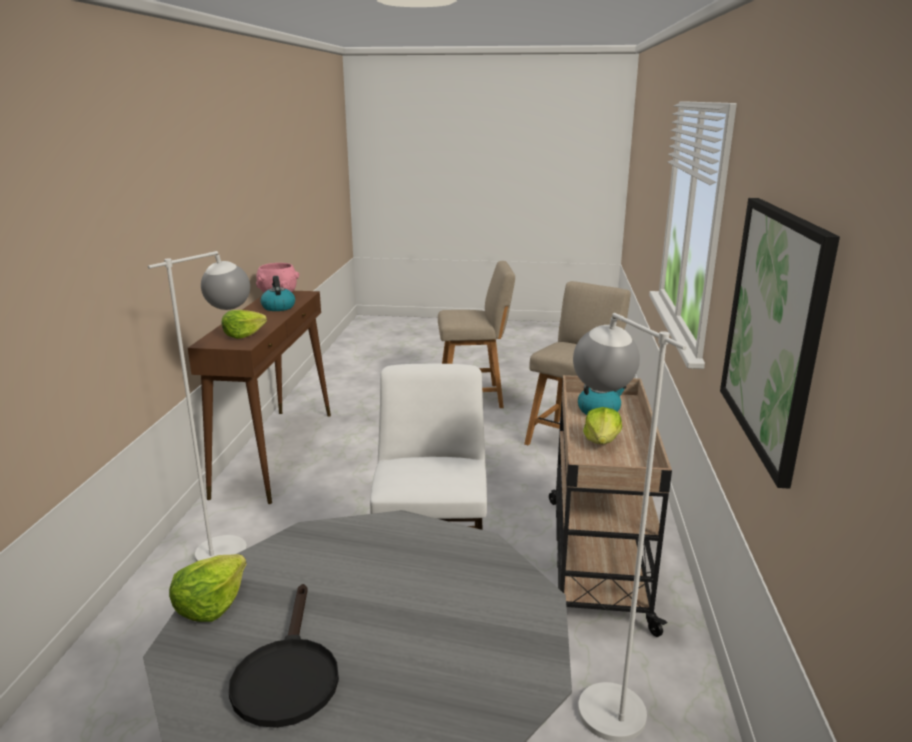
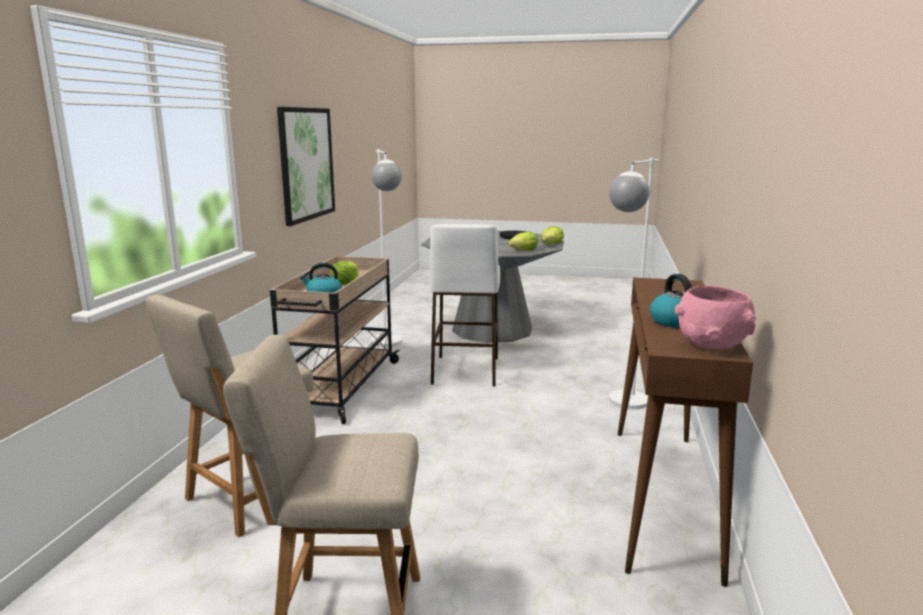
camera: 175 degrees left, 5 degrees down
(243, 335) = (663, 289): lettuce -> lettuce (524, 250)

